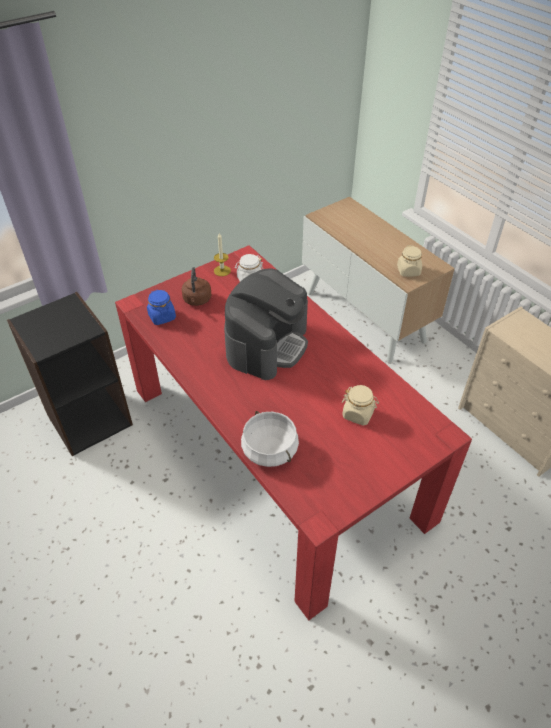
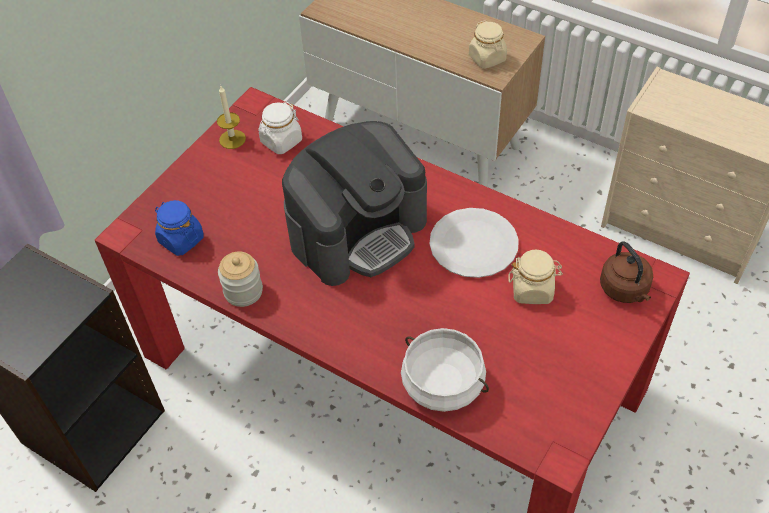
camera: 20 degrees left, 5 degrees up
(180, 356) = (243, 291): none -> jar
(197, 300) = (220, 197): brown kettle -> brown kettle (625, 290)
(267, 344) = (358, 231): coffee machine -> coffee machine turned 45 degrees clockwise
(335, 375) = (473, 244): none -> white plate

